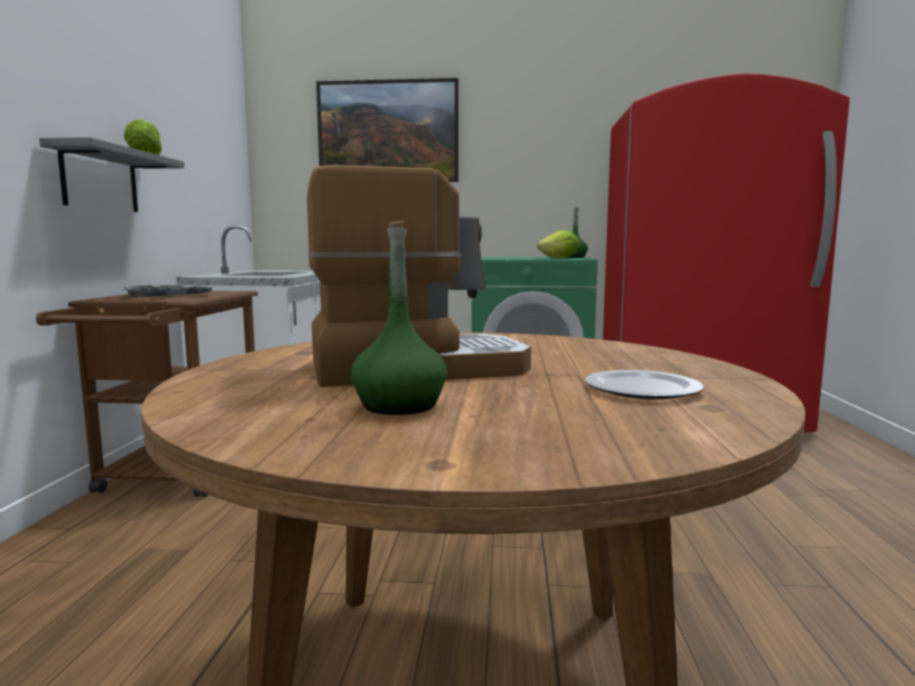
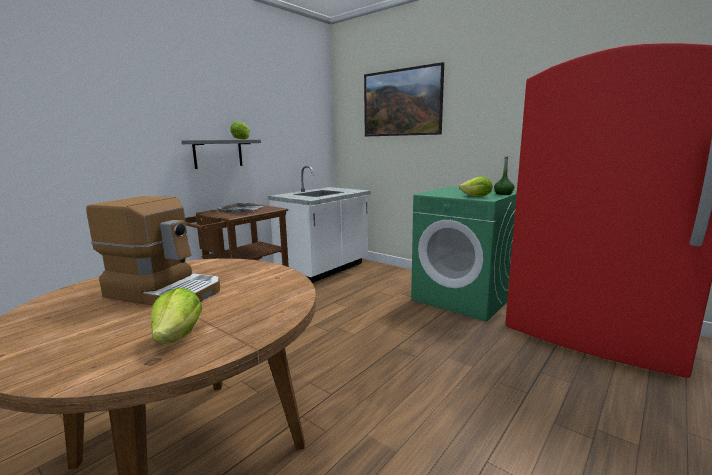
camera: 35 degrees right, 5 degrees up
(399, 406) = (83, 318): green bottle -> none
(642, 389) = (178, 336): plate -> lettuce

